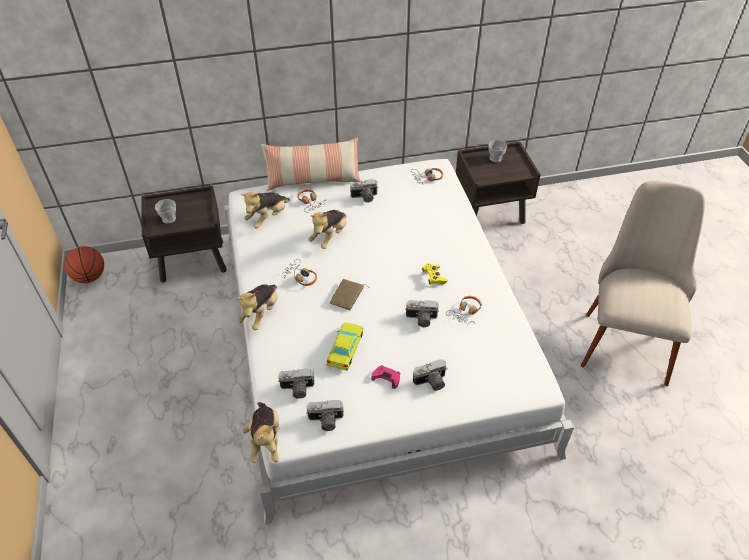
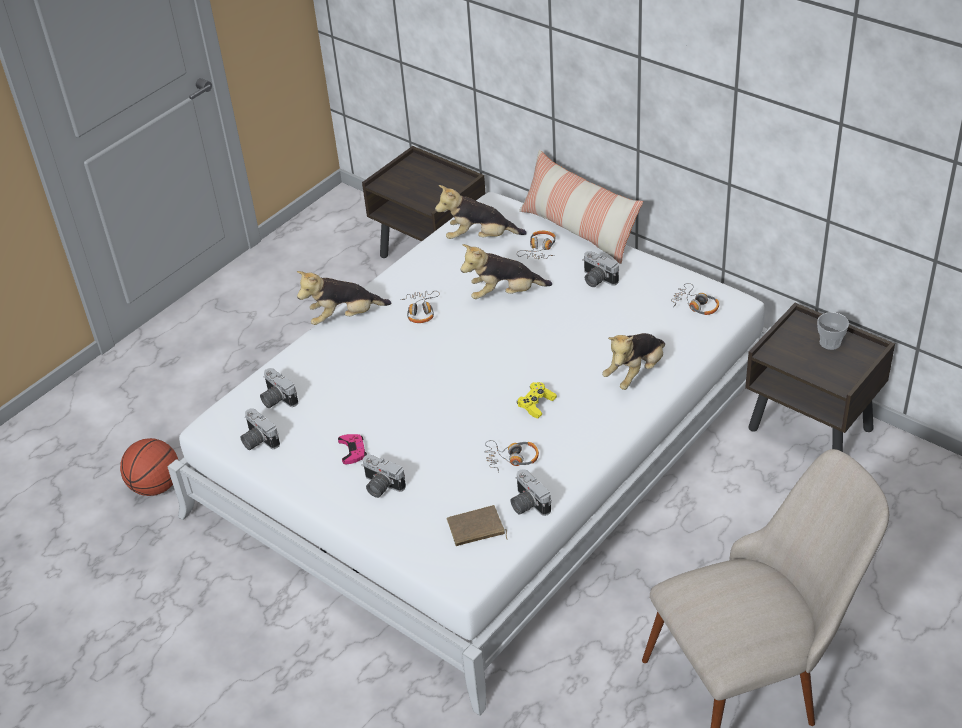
camera: 55 degrees right, 5 degrees down
(90, 277) = (334, 211): basketball -> basketball (156, 486)
(169, 219) = (405, 183): cup -> none
(265, 440) = (200, 416): plush toy -> plush toy (635, 373)
(345, 348) = (360, 399): yellow toy car -> none
(348, 296) = (431, 358): brown book -> brown book (476, 529)
(421, 319) = (460, 430): camera -> camera (527, 504)

